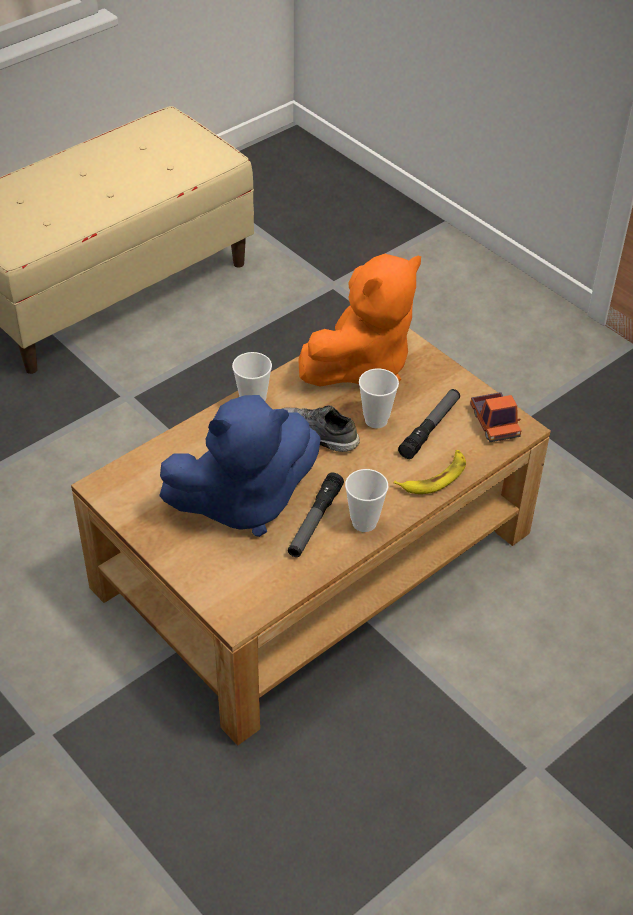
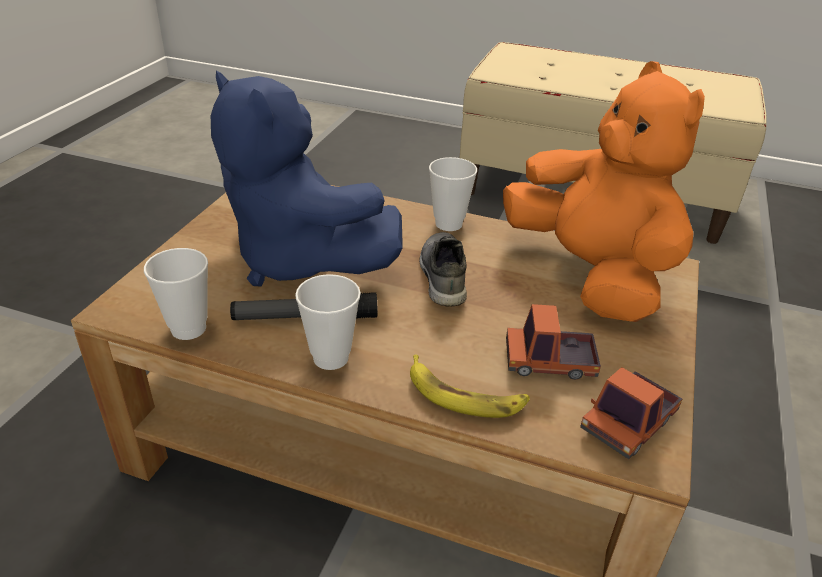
camera: 60 degrees right, 10 degrees down
(362, 365) = (590, 274): orange plush toy -> orange plush toy turned 135 degrees counterclockwise
(376, 420) = (514, 312): cup -> cup (188, 329)
(430, 428) = (549, 362): flashlight -> toy truck

